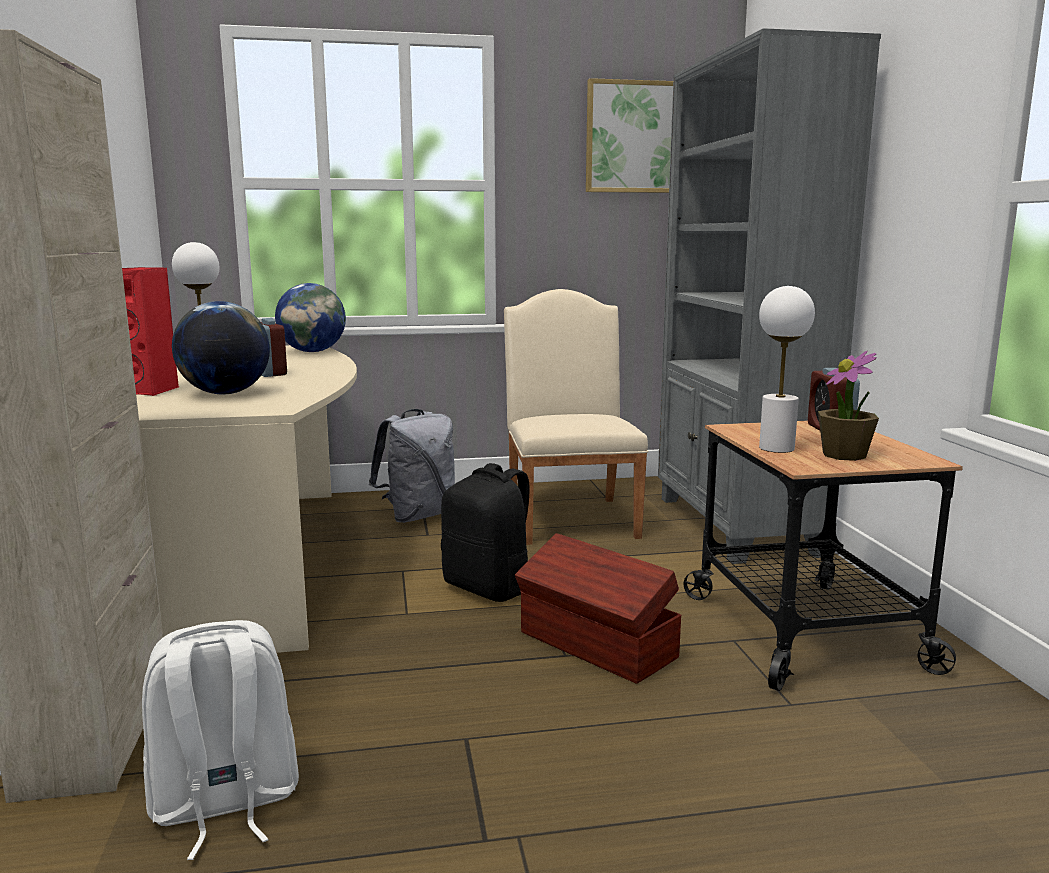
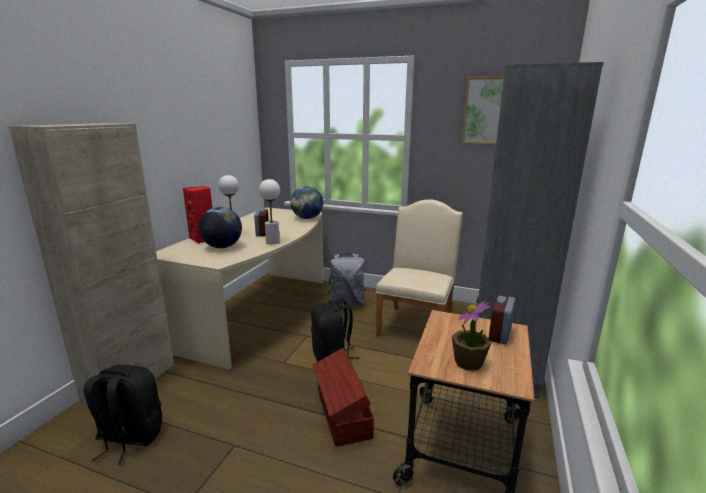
camera: 30 degrees right, 5 degrees up
(224, 804) = (129, 438): white backpack -> black backpack
(776, 448) = (437, 344): white table lamp -> white table lamp (272, 242)

